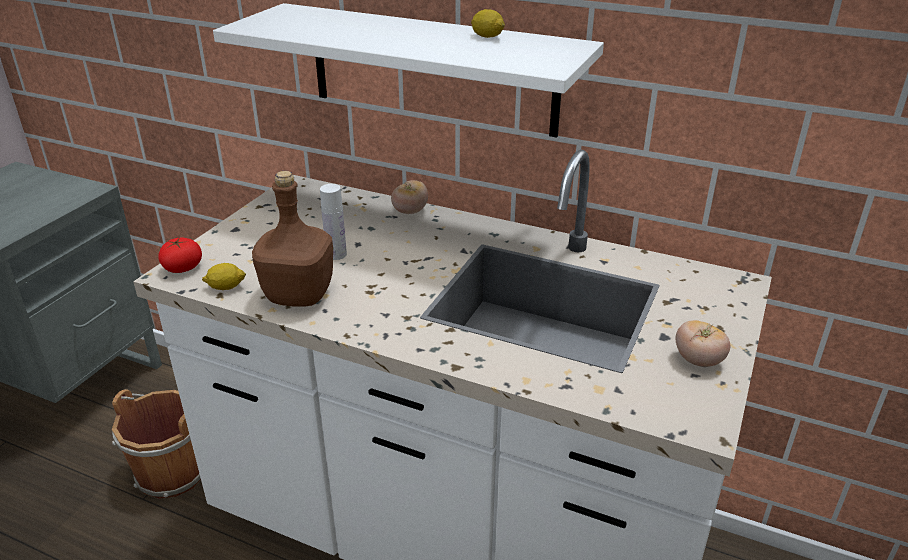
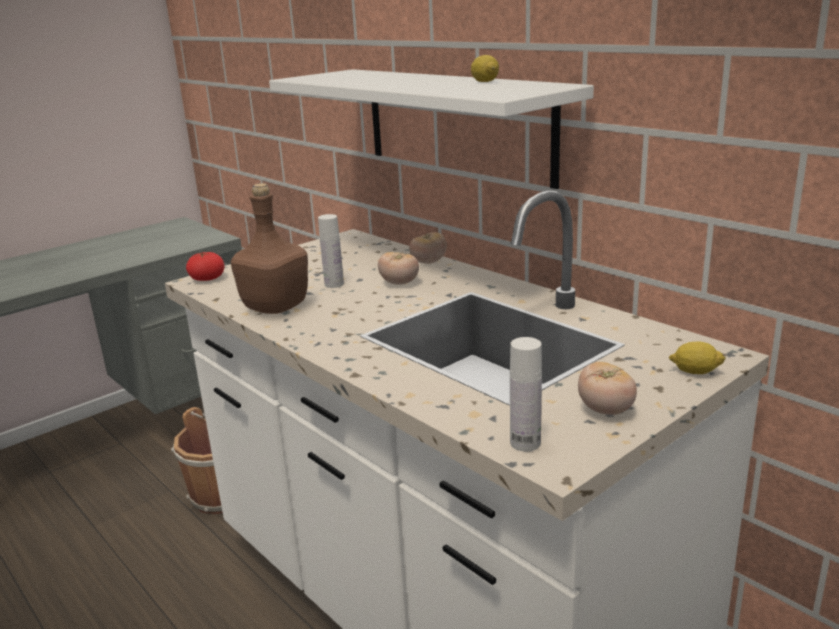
camera: 25 degrees right, 10 degrees down
(226, 287) = (225, 294): lemon -> lemon (695, 371)
(403, 243) = (399, 283): none -> tomato
(664, 410) = (525, 443): none -> white bottle

